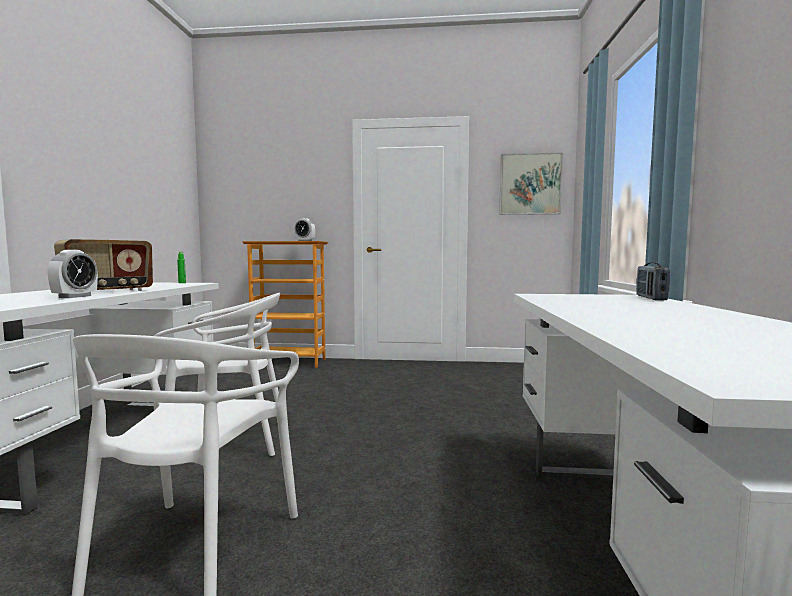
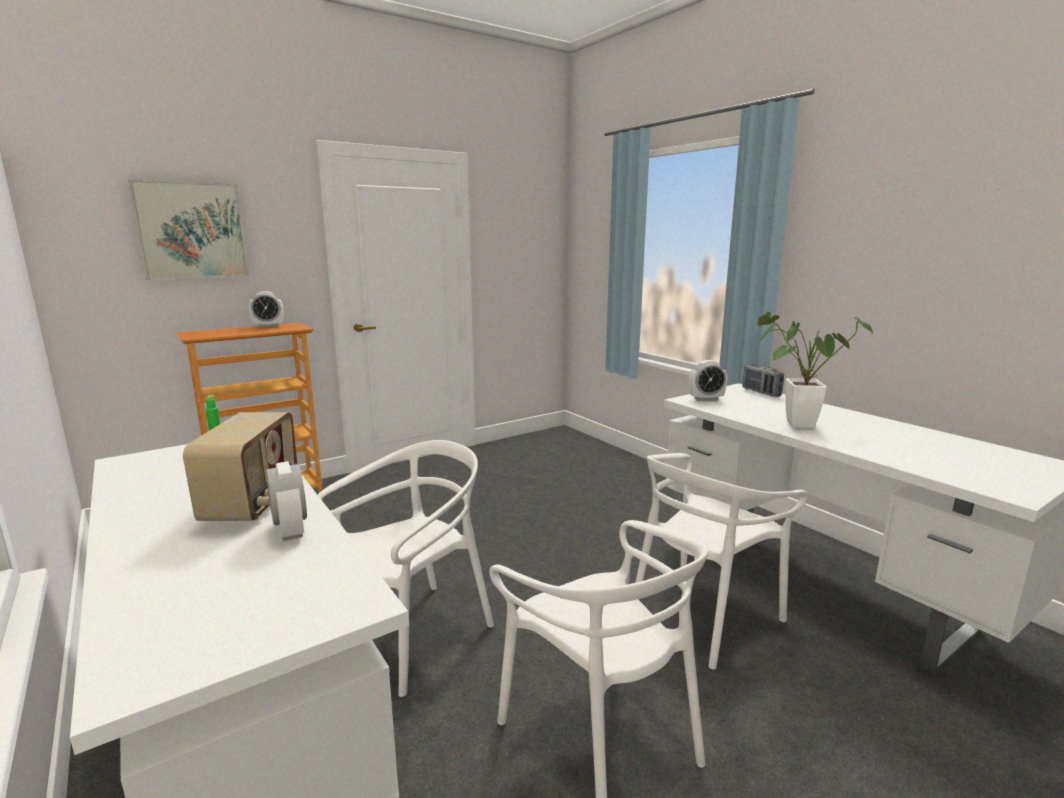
camera: 40 degrees left, 10 degrees up
(437, 523) = (702, 616): none -> white chair
(530, 184) = (530, 239): picture -> picture (191, 231)
(559, 296) = (706, 399): none -> alarm clock
(595, 309) = (792, 424): none -> potted plant

